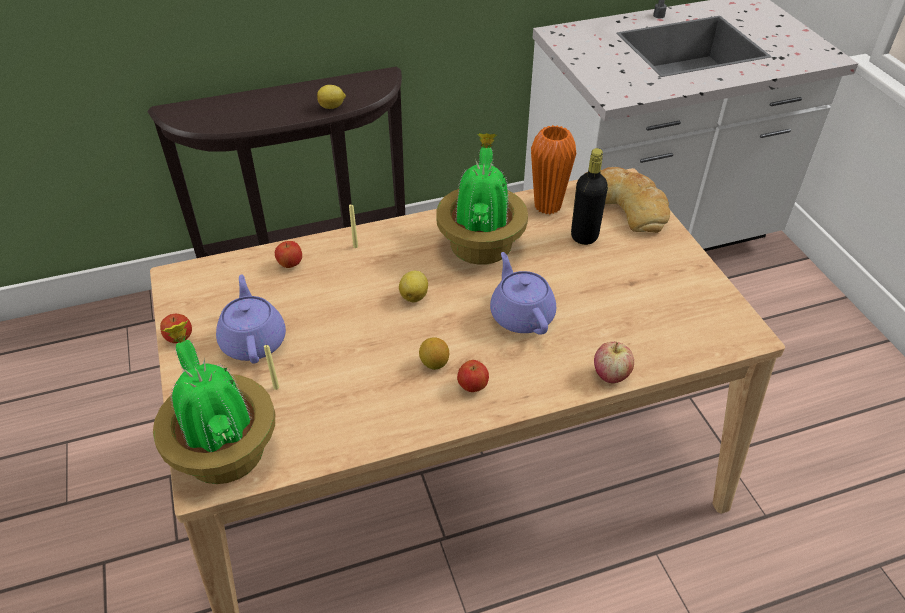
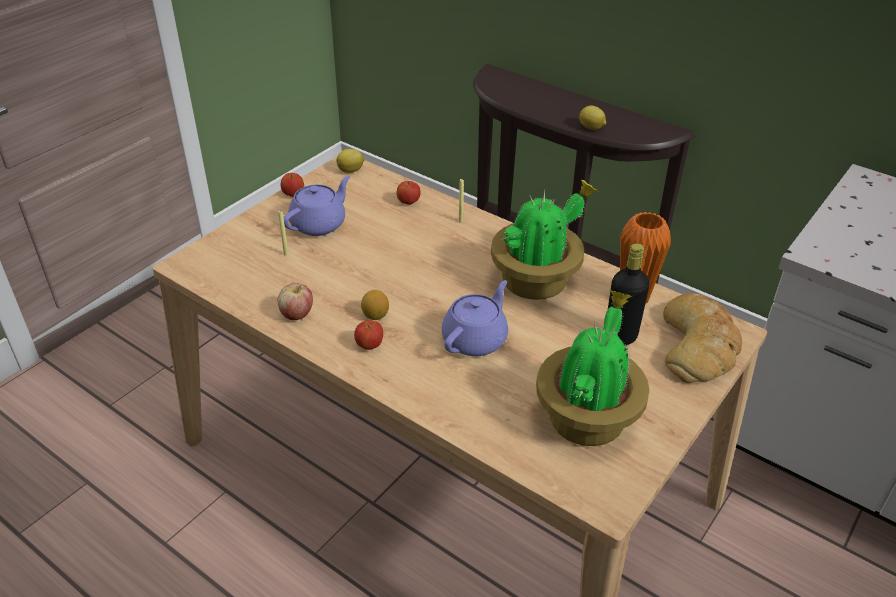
camera: 55 degrees right, 5 degrees down
(223, 449) = (215, 259): potted plant -> potted plant (588, 416)
(414, 296) = (437, 273): lemon -> lemon (351, 170)
(611, 375) = (456, 421): apple -> apple (297, 315)

